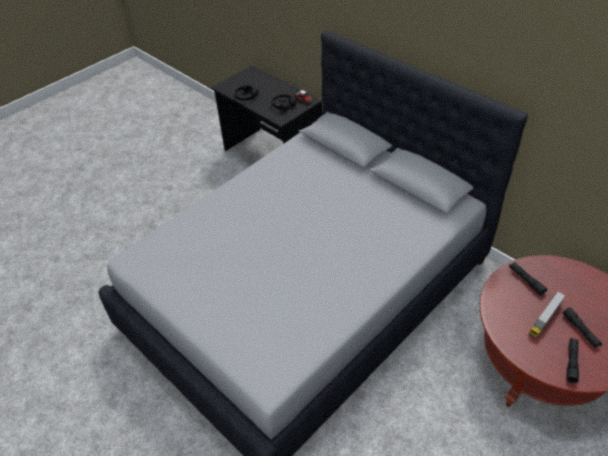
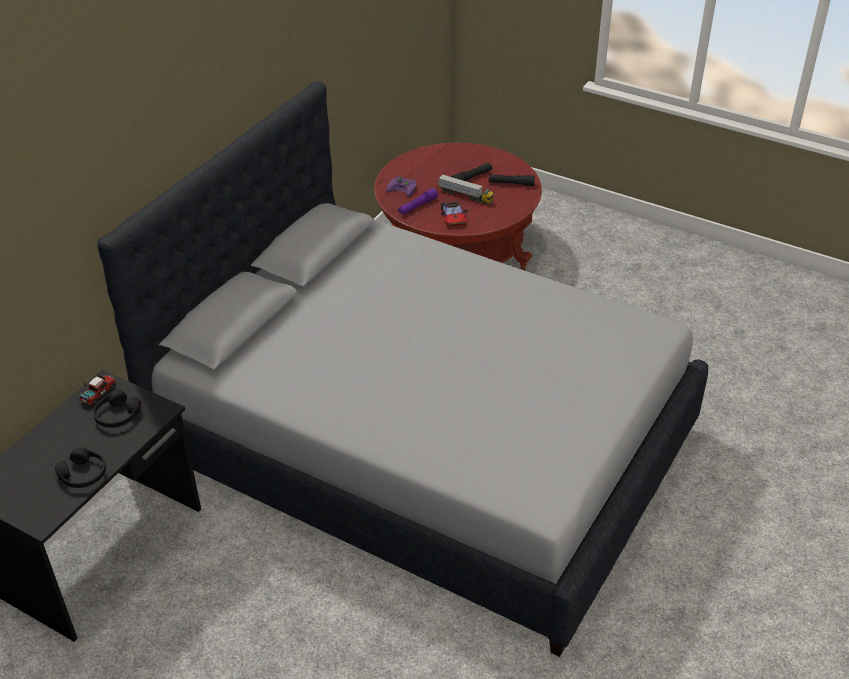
camera: 105 degrees left, 5 degrees down
(507, 303) = (453, 217): none -> toy car
(526, 280) = (417, 206): black flashlight -> purple flashlight
(556, 275) = (404, 188): none -> purple game controller

